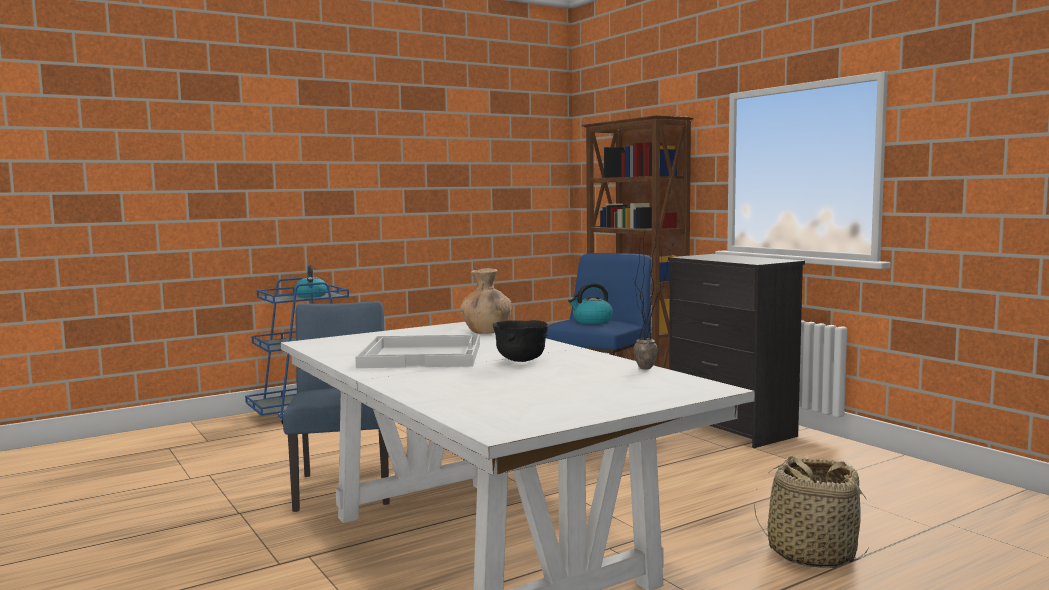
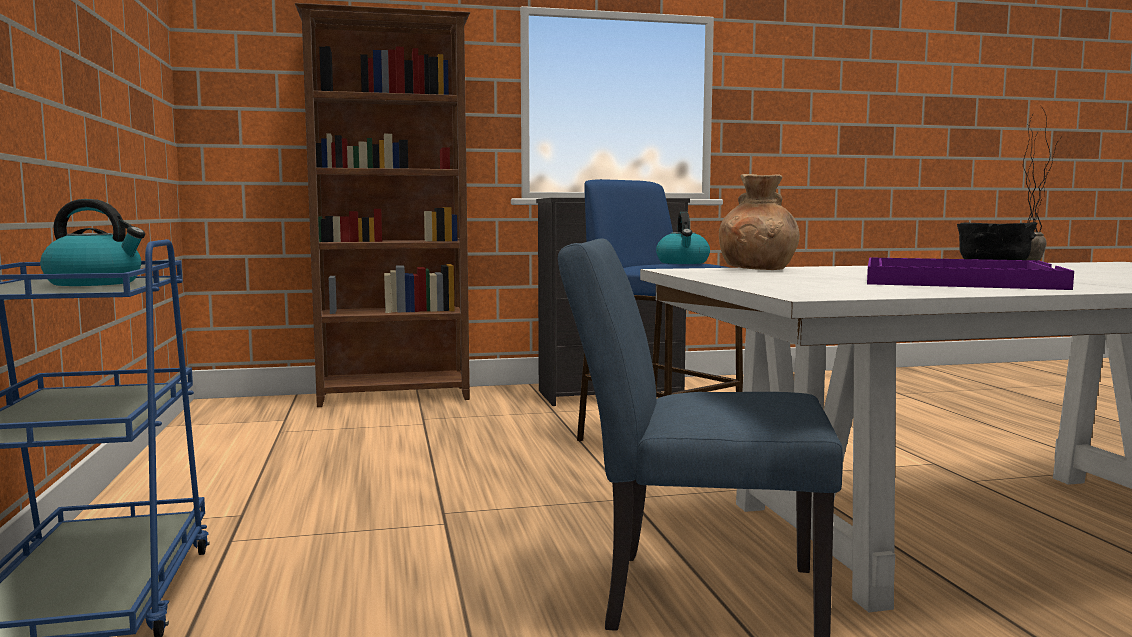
camera: 70 degrees left, 0 degrees up
(423, 355) = (955, 279): white tray -> purple tray
(811, 553) = (973, 429): basket -> none

